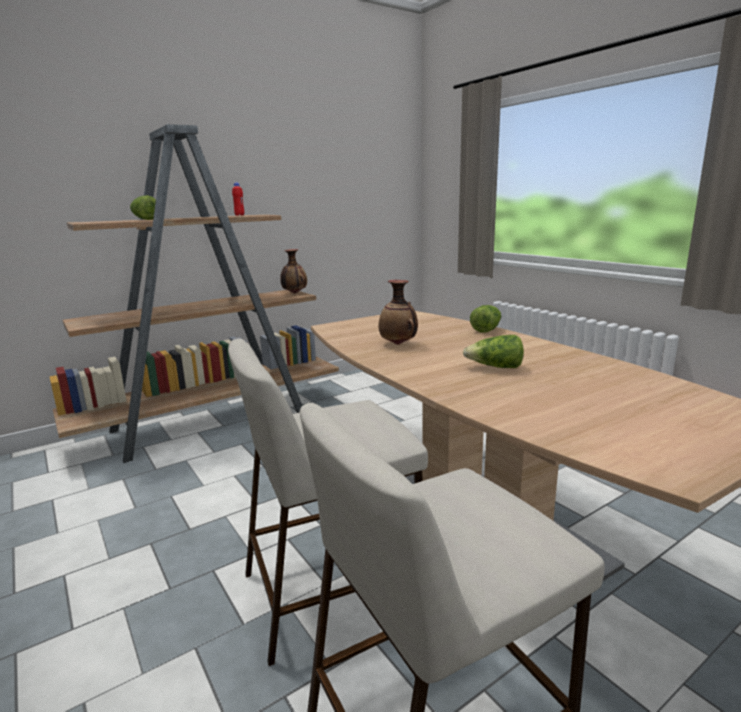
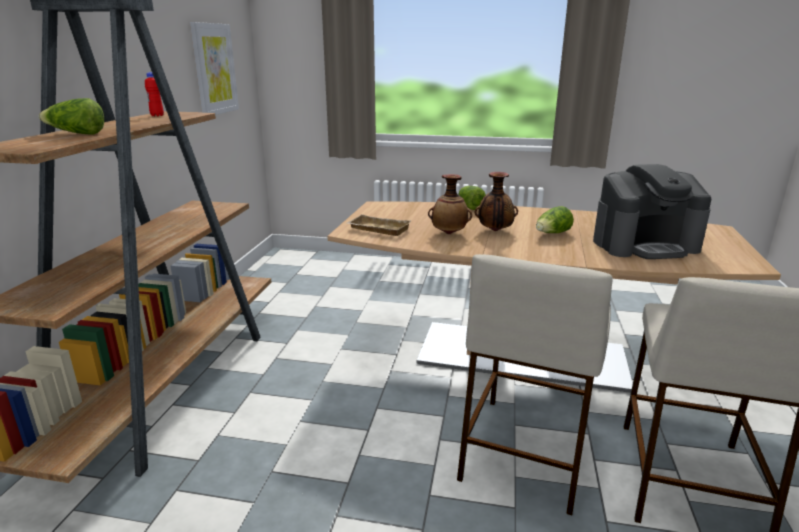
camera: 45 degrees left, 5 degrees up
(294, 293) = (214, 205): vase -> vase (495, 231)
(354, 329) = (377, 229): none -> beige tray
(356, 187) = (214, 69): none -> picture
(577, 405) = (645, 245): none -> coffee machine

